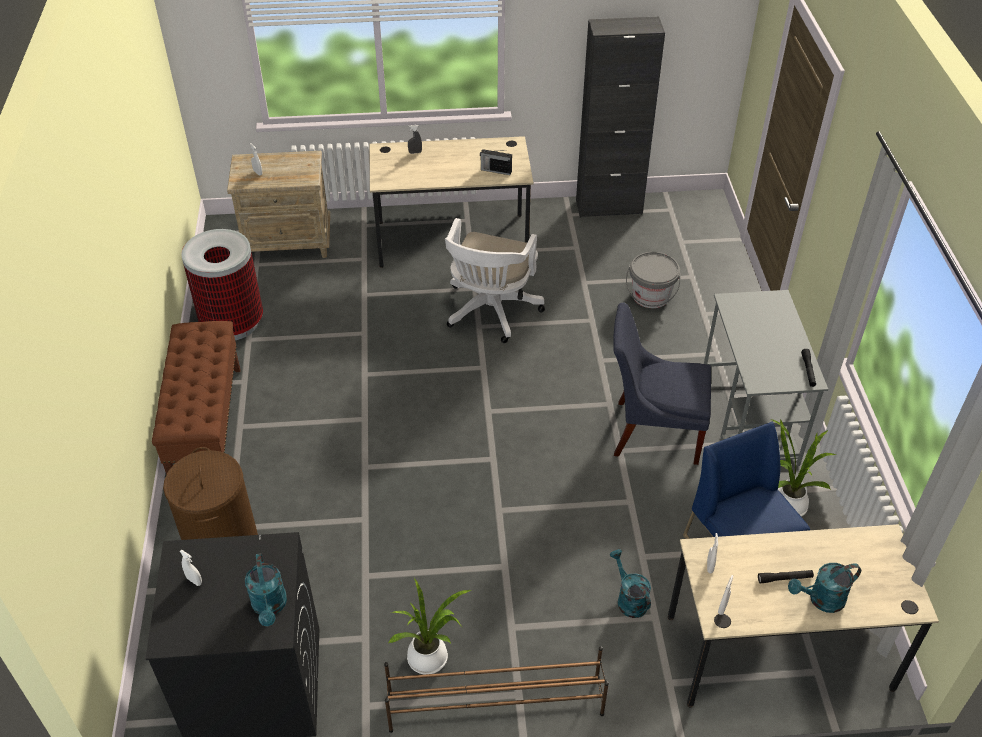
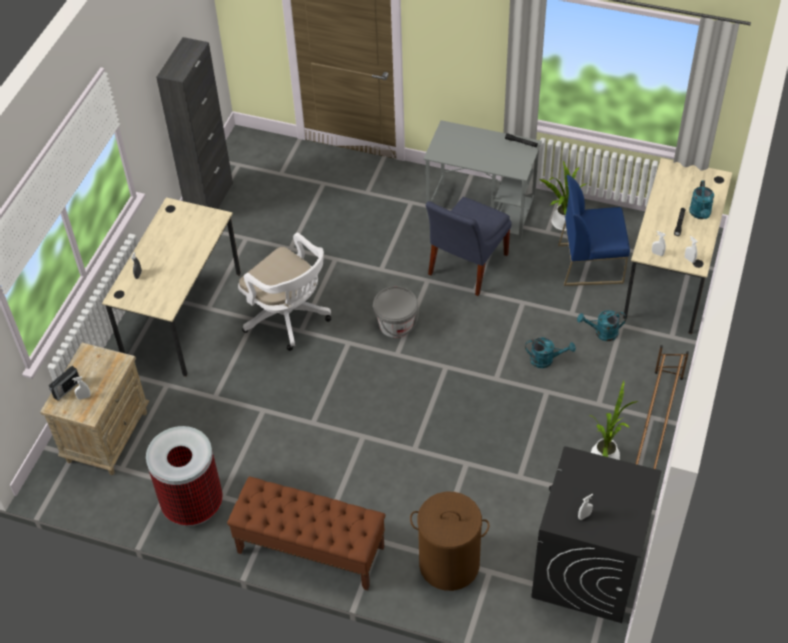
camera: 65 degrees left, 5 degrees up
(270, 606) = (623, 476): turquoise watering can -> turquoise watering can (546, 360)
(495, 170) = (200, 230): radio -> radio (66, 389)
(651, 296) = (330, 214): grey bucket -> grey bucket (396, 324)

